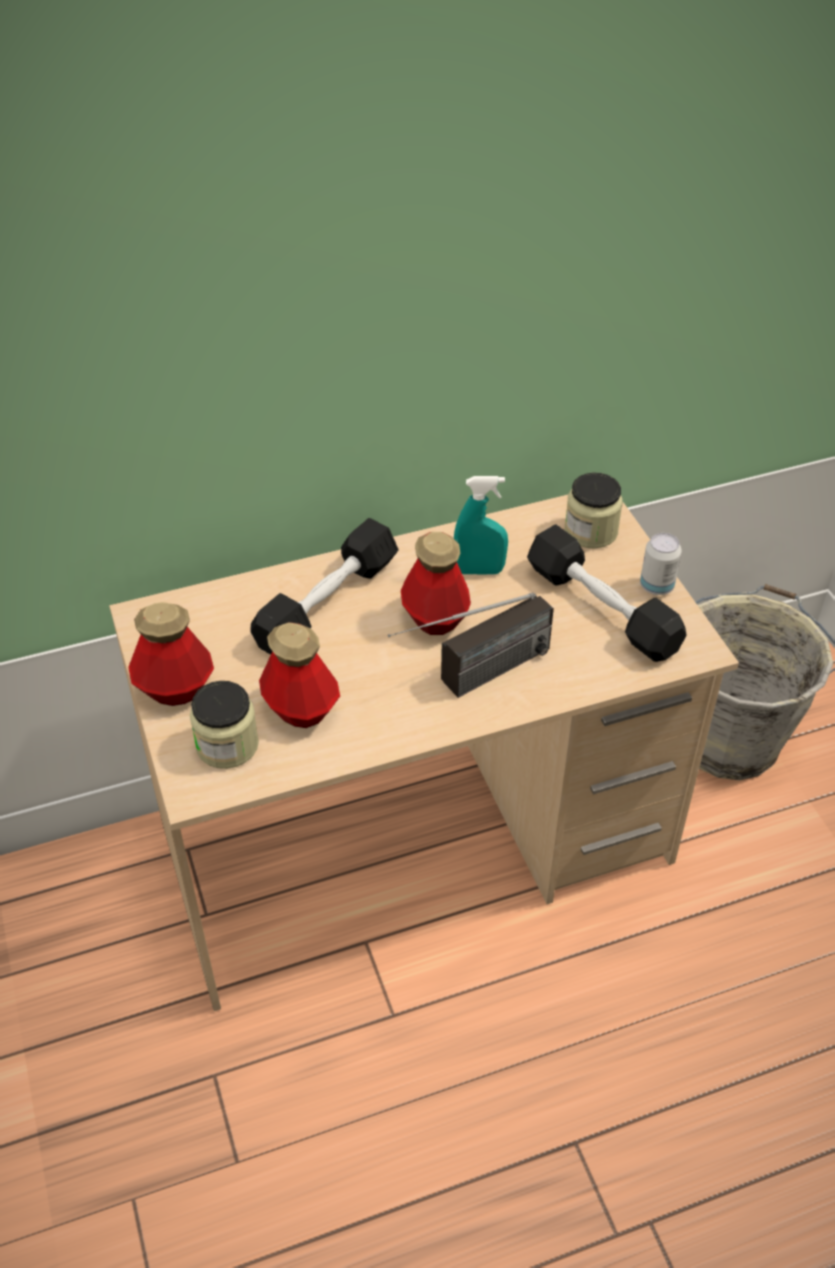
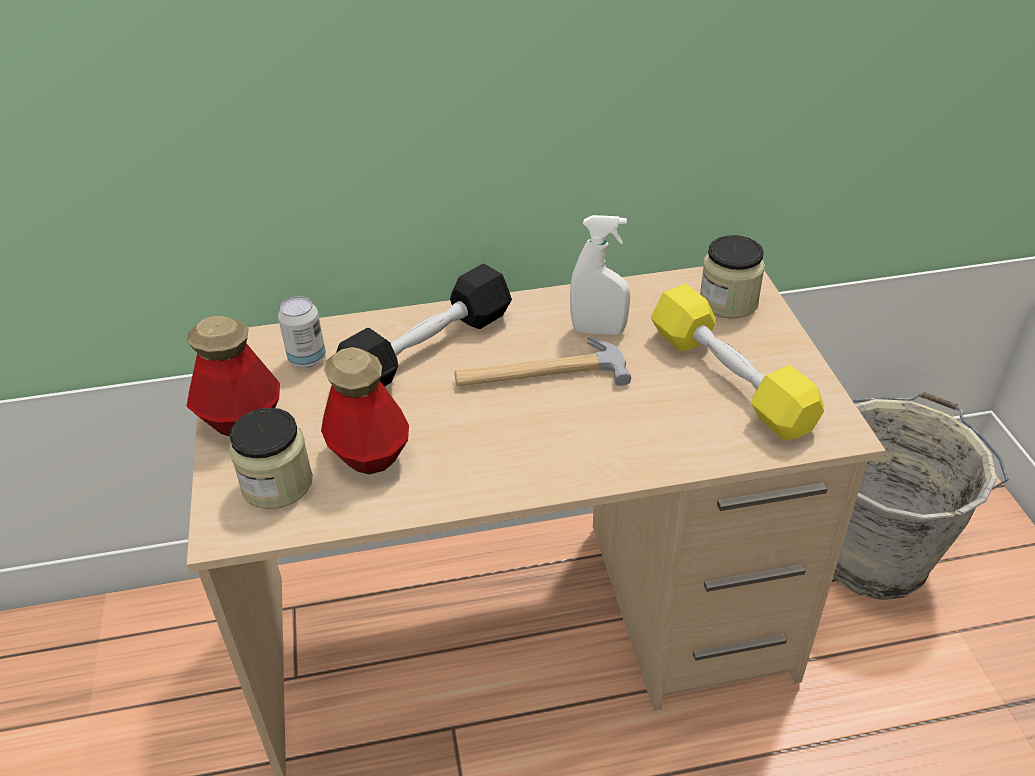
camera: 10 degrees right, 5 degrees down
(435, 618) = (540, 373): bottle -> hammer
(472, 680) = (568, 441): radio -> none
(479, 570) = (598, 330): turquoise spray bottle -> white spray bottle
(602, 608) = (729, 379): black dumbbell -> yellow dumbbell
(656, 586) = (795, 361): can -> can (307, 359)

